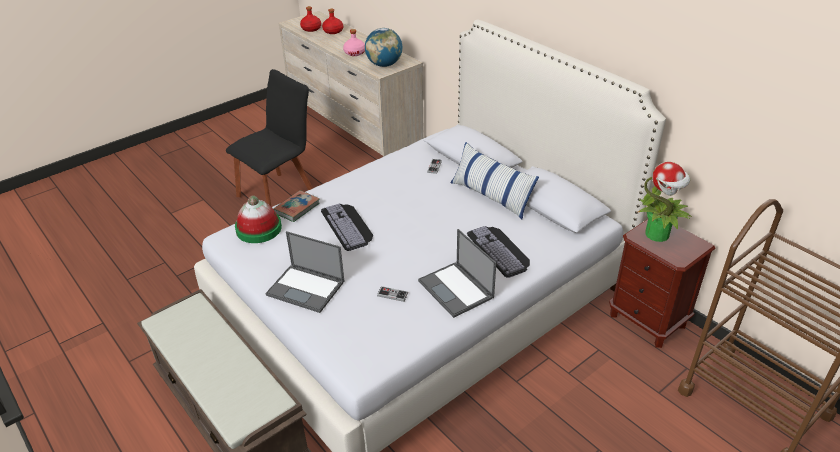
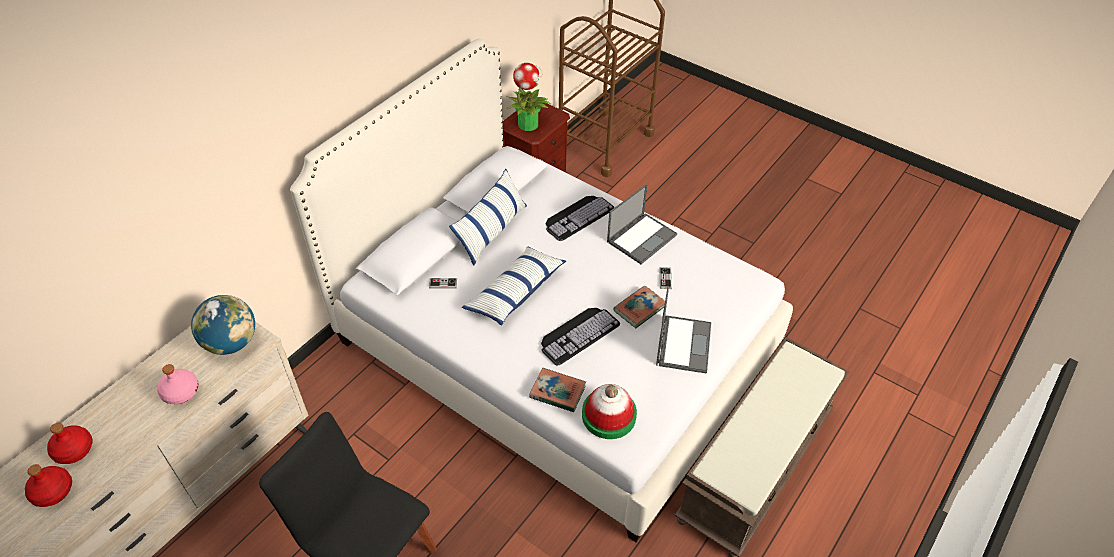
camera: 105 degrees left, 10 degrees up
(361, 268) = (639, 309): none -> book
(411, 200) = (515, 292): none -> pillow

